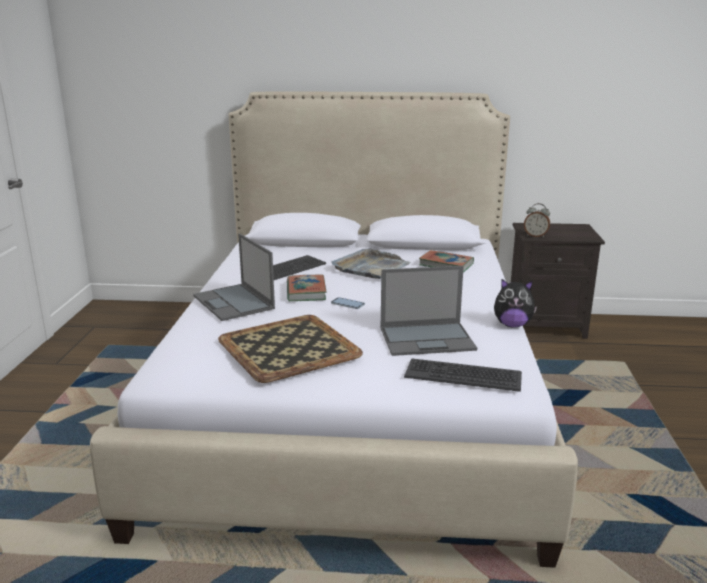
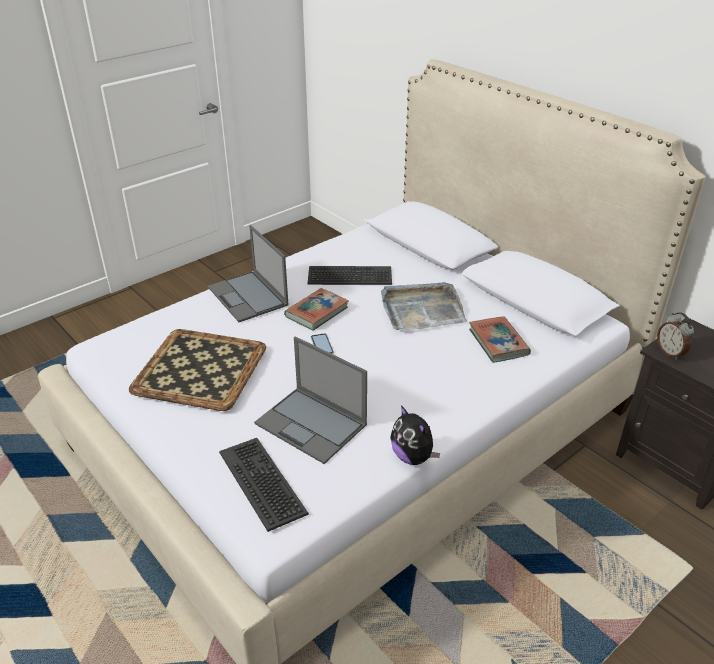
camera: 45 degrees right, 15 degrees up
(234, 302) = (248, 296): laptop -> laptop turned 45 degrees counterclockwise

